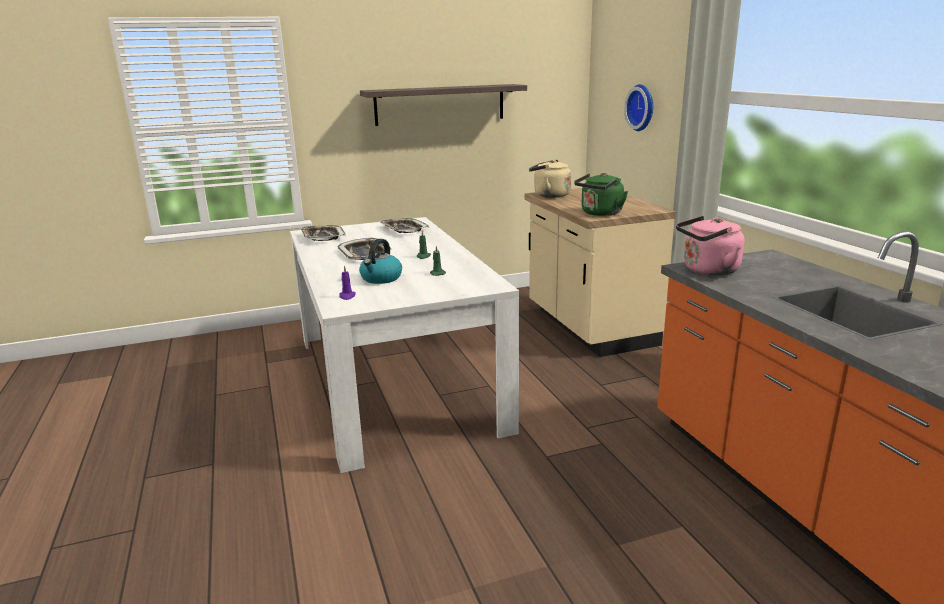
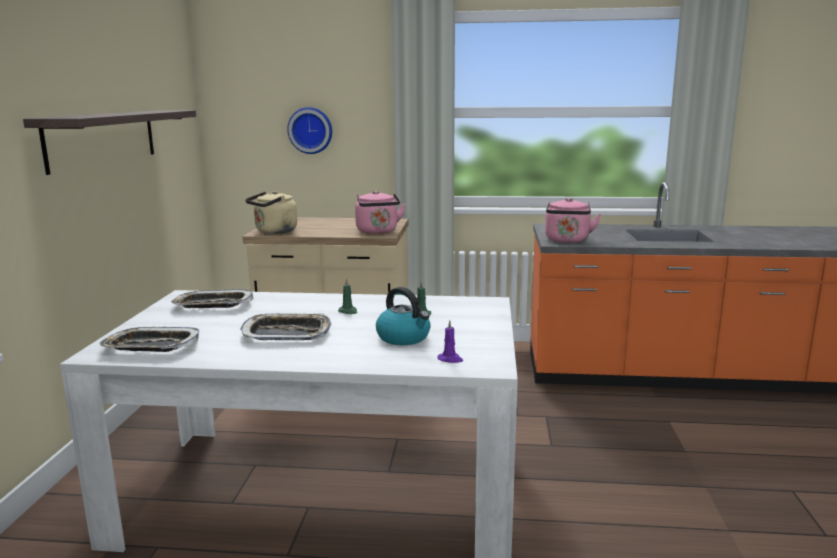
camera: 65 degrees left, 5 degrees down
(600, 213) = (378, 231): green kettle -> pink kettle

